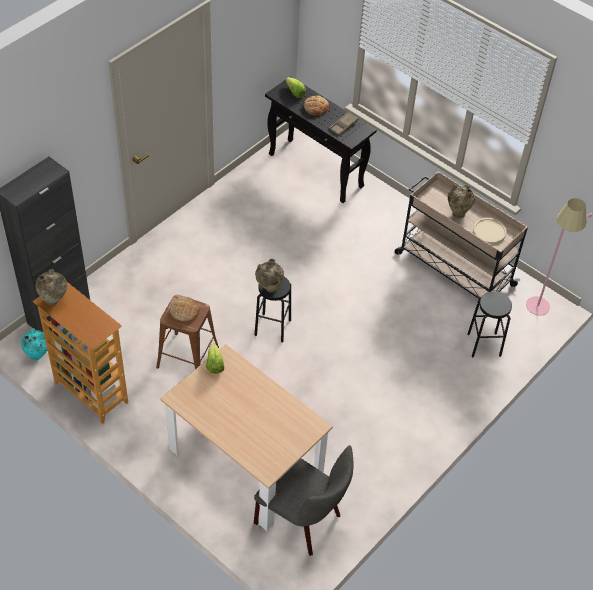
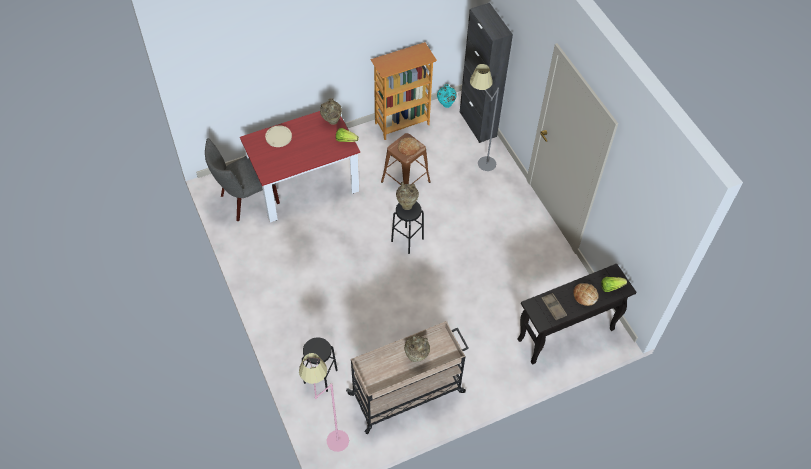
camera: 115 degrees right, 5 degrees up
(54, 301) = (419, 51): beige vase -> beige vase (331, 122)
(123, 295) = (478, 162): none -> grey floor lamp
(245, 463) = (304, 185): beige dining table -> red dining table
(489, 231) = (384, 371): beige plate -> beige plate (278, 137)

